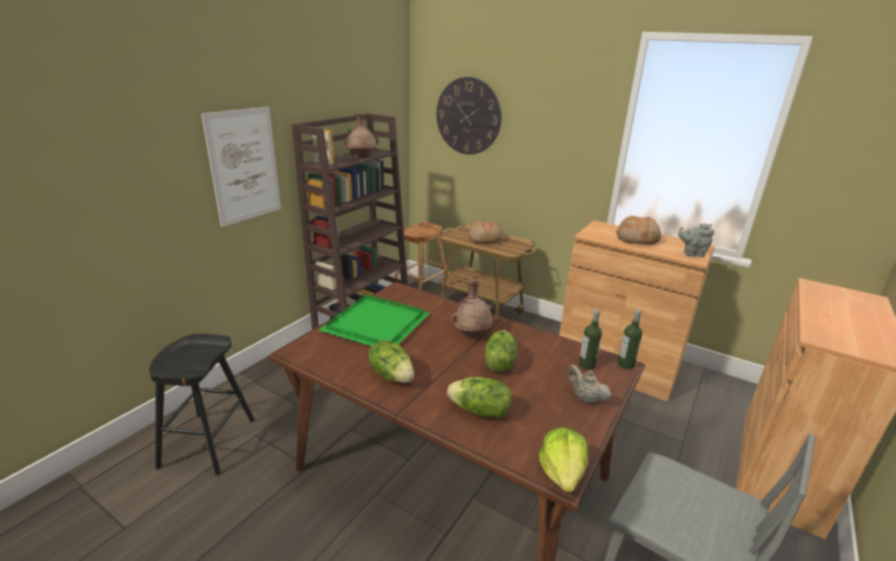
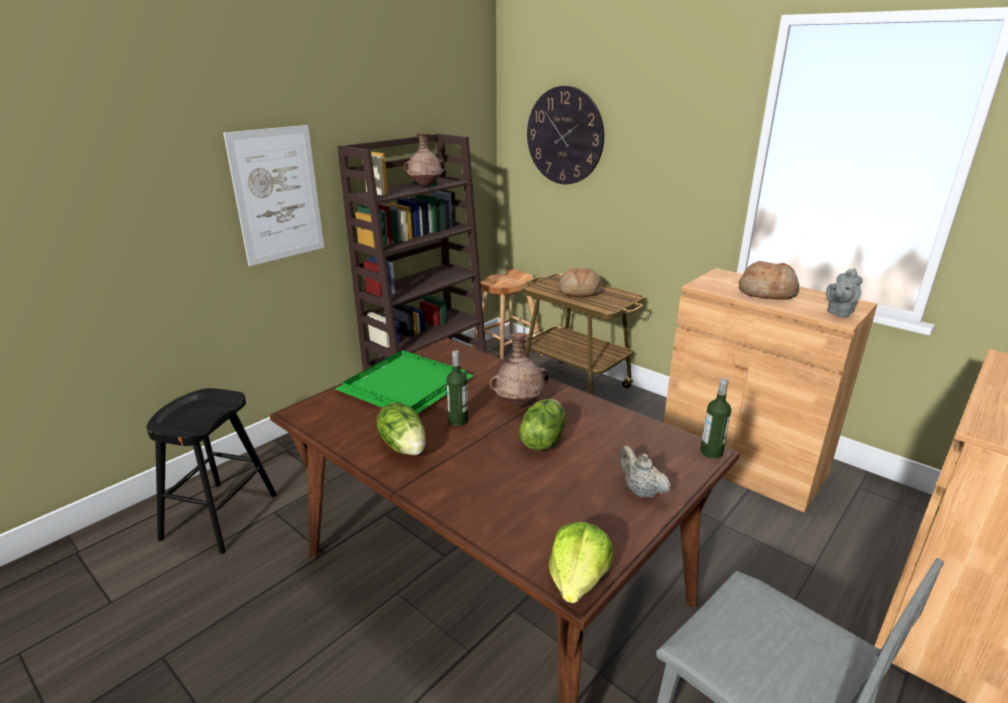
camera: 10 degrees right, 0 degrees up
(480, 411) = (497, 497): lettuce -> none
(586, 365) = (657, 449): bottle -> bottle (458, 420)
(692, 253) = (839, 312): grey teapot -> grey teapot turned 60 degrees counterclockwise

